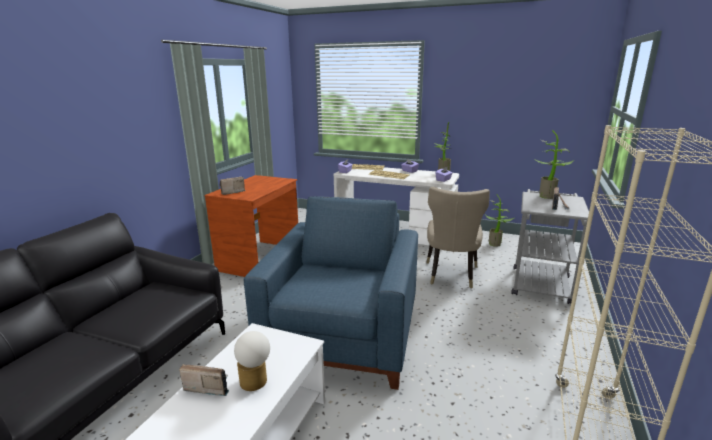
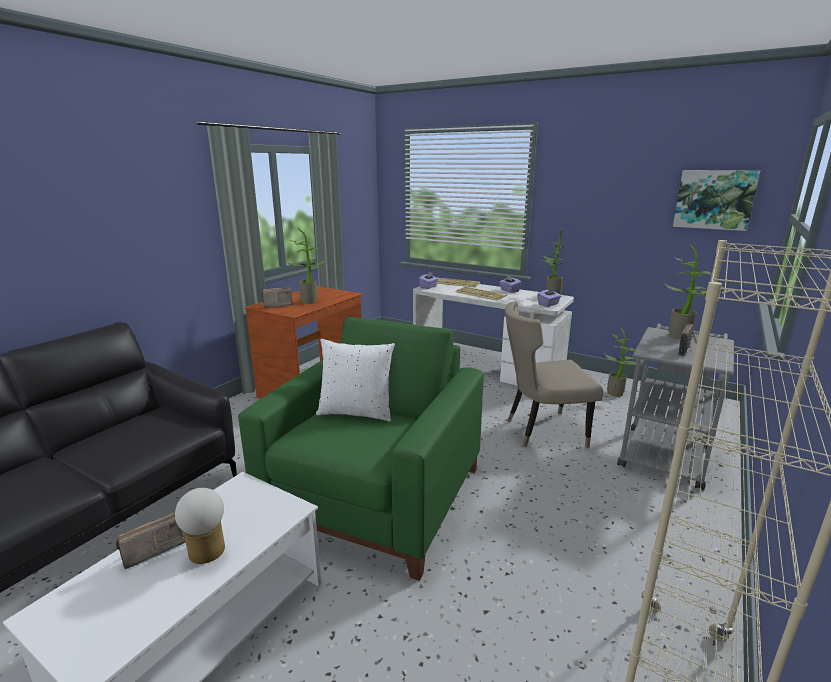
camera: 10 degrees right, 0 degrees up
(208, 387) = (151, 550): radio -> radio turned 60 degrees counterclockwise
(258, 187) = (310, 301): none -> potted plant
(328, 270) = (356, 412): none -> white pillow
(343, 336) = (375, 497): blue armchair -> green armchair
(451, 276) = (541, 431): beige chair -> beige chair turned 60 degrees clockwise
(556, 97) = (714, 199): none -> picture

